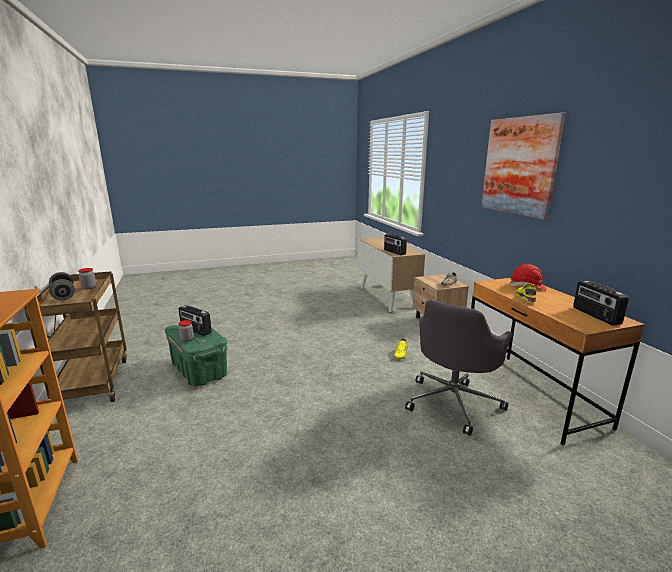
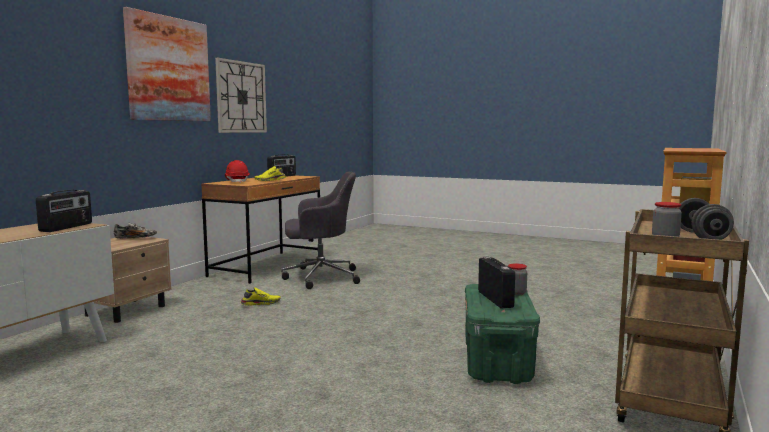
camera: 135 degrees left, 10 degrees down
(604, 197) = (241, 97): none -> wall clock

